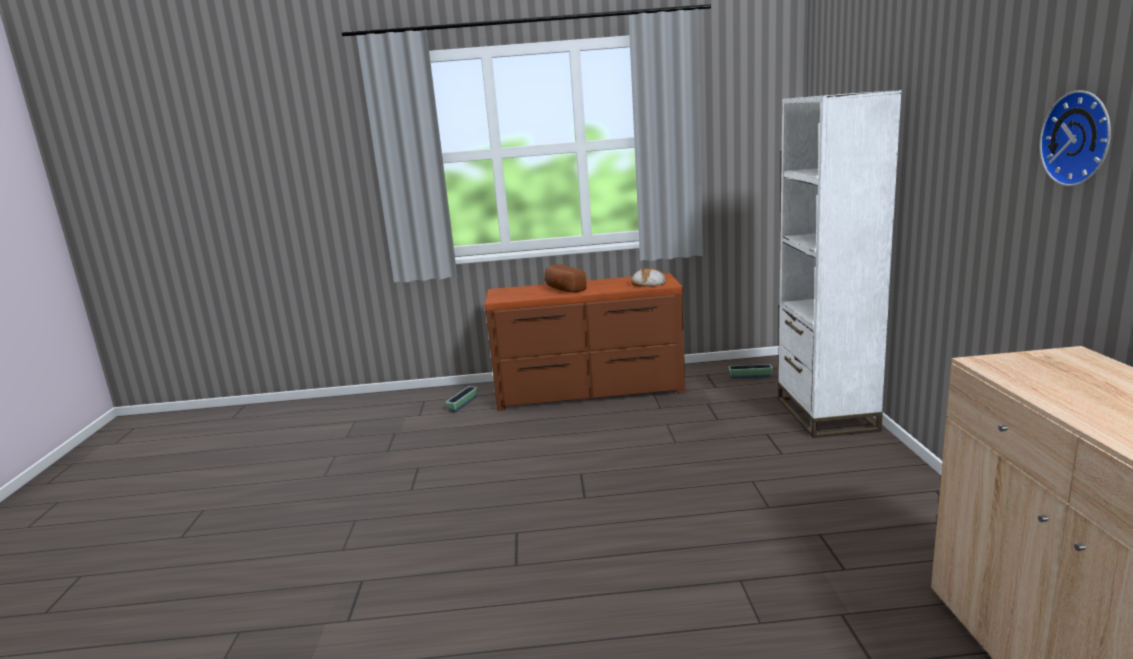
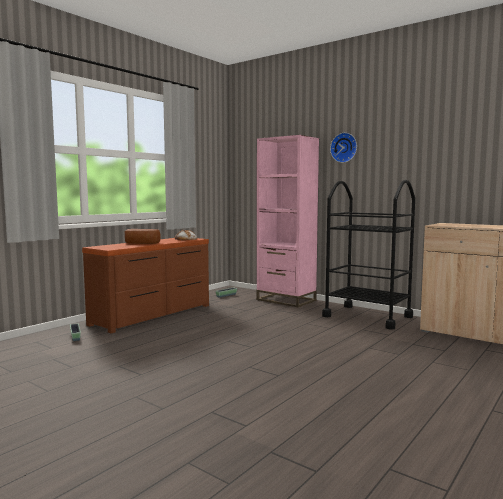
camera: 50 degrees left, 10 degrees down
(826, 414) = (286, 300): white bookcase -> pink bookcase
(899, 507) = (367, 316): none -> black cart
(1080, 138) = (424, 151): wall clock -> wall clock (344, 147)

